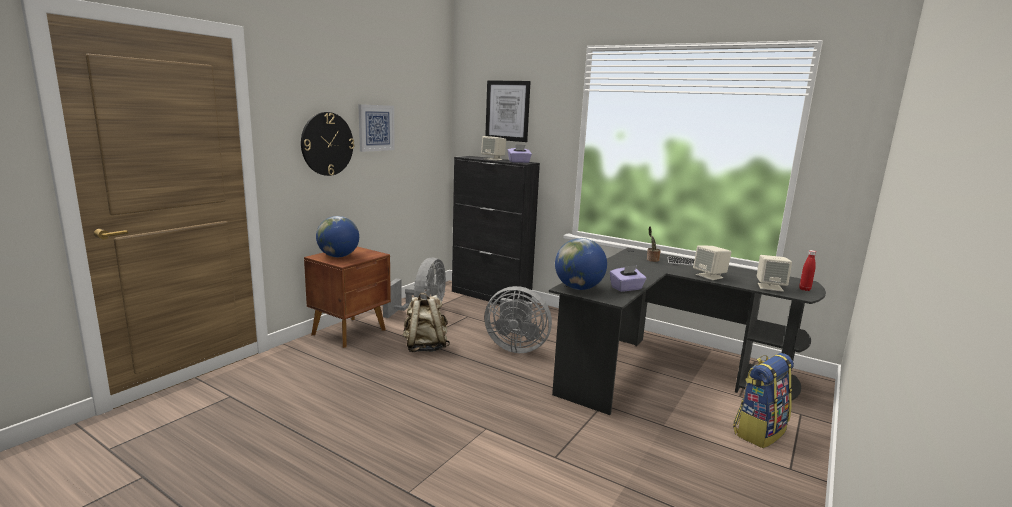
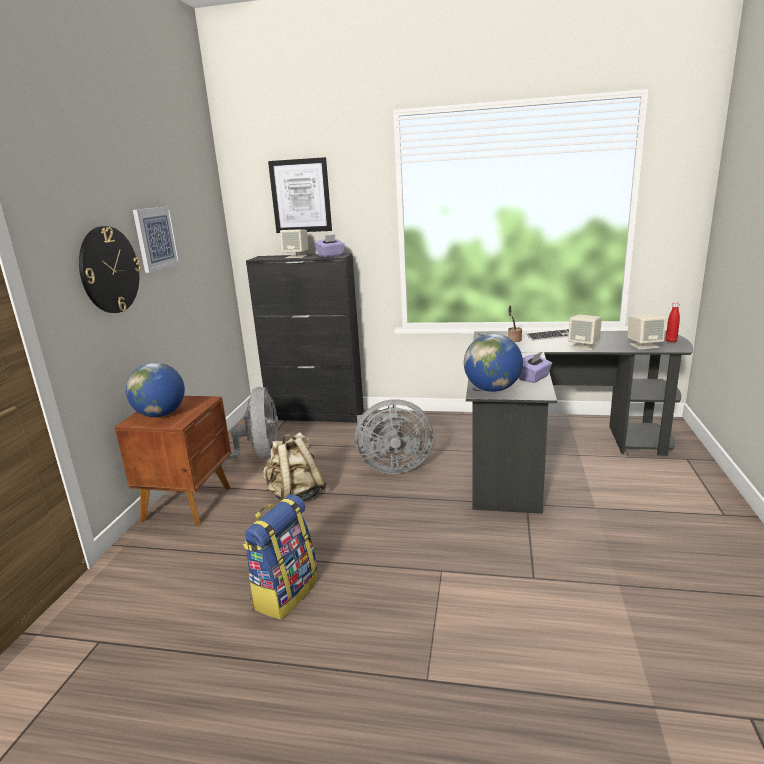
camera: 20 degrees left, 5 degrees up
(759, 431) = (672, 487): backpack -> backpack (285, 592)

